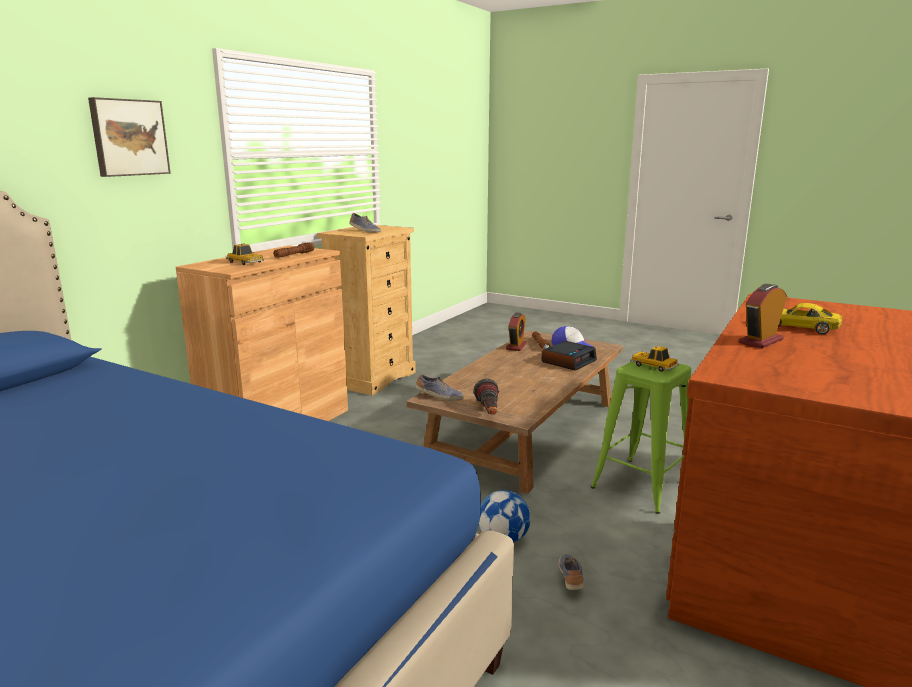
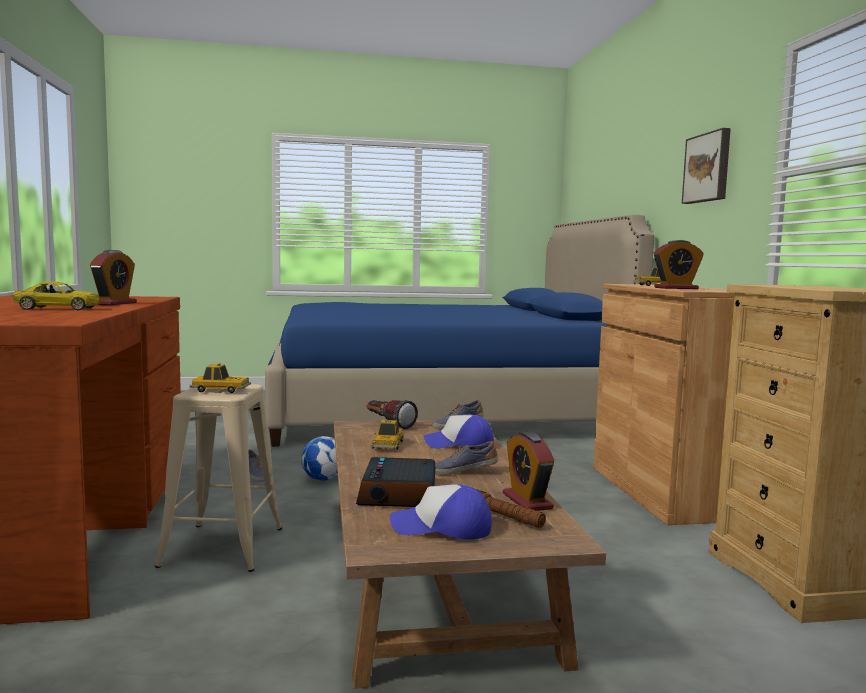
camera: 140 degrees right, 10 degrees down
(294, 255) = (676, 288): brown flashlight -> alarm clock
(364, 231) = (811, 287): shoe -> shoe (461, 471)
(478, 380) = (459, 444): none -> cap
(525, 391) = (387, 445): none -> toy car
(643, 484) = (222, 547): green stool -> beige stool

